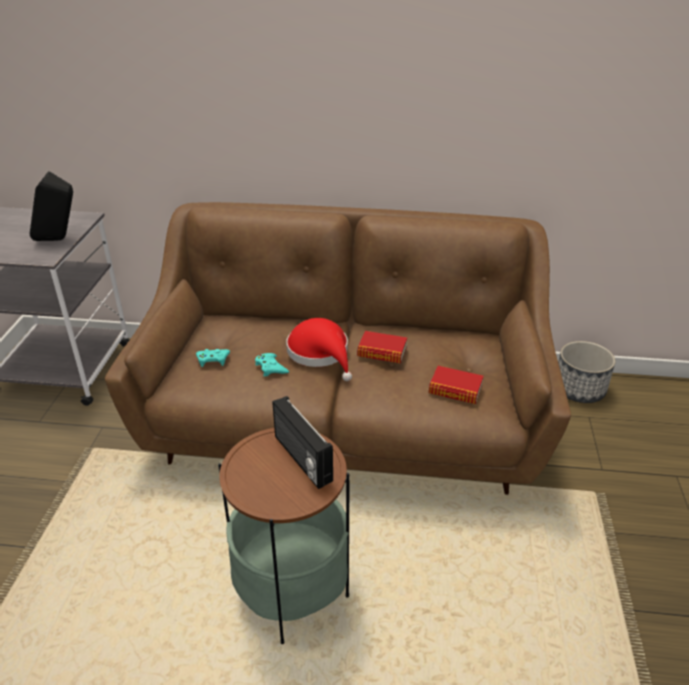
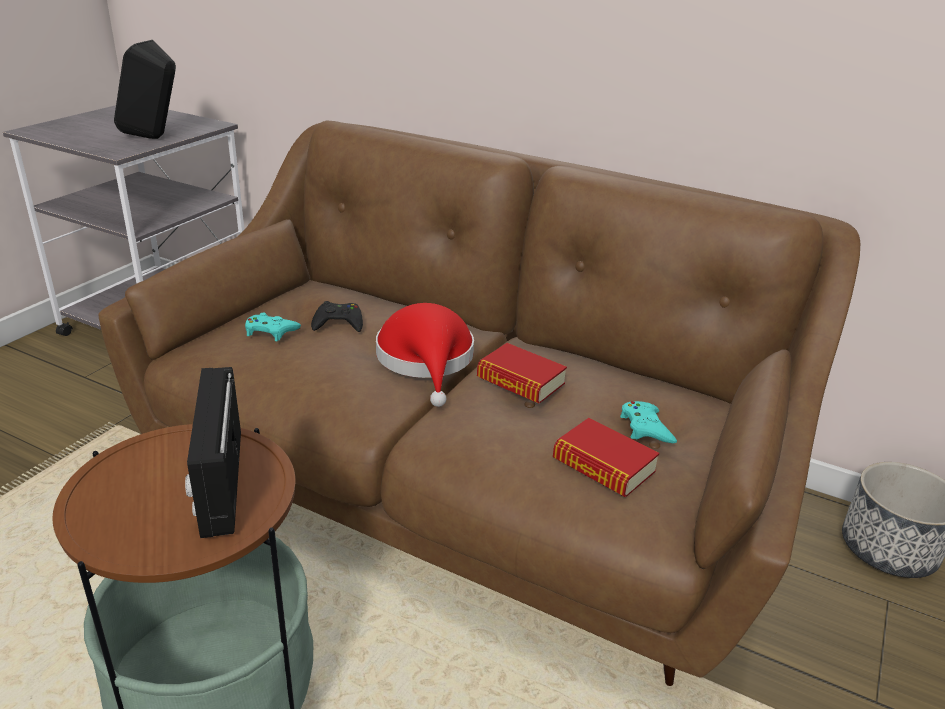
camera: 20 degrees right, 5 degrees down
(251, 342) = (338, 323): none -> black game controller
(271, 368) = (338, 360): turquoise game controller -> turquoise game controller (645, 428)

